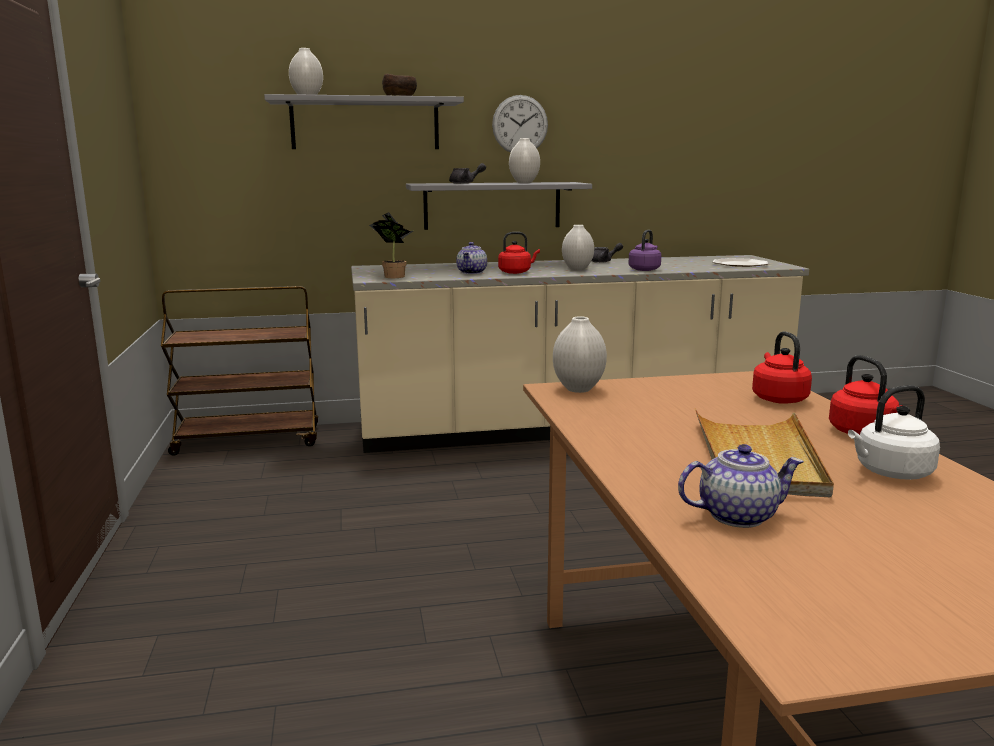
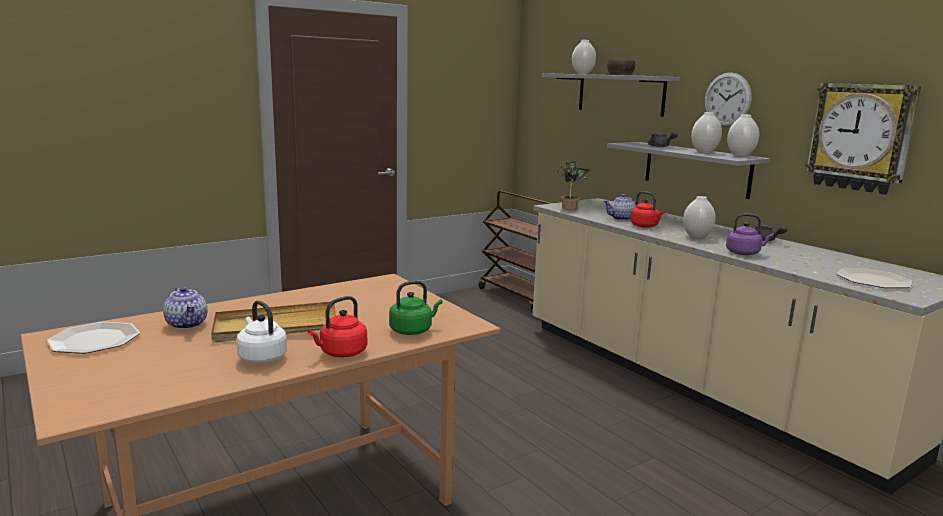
camera: 65 degrees right, 0 degrees up
(578, 389) = (390, 284): white vase -> white vase (740, 155)
(654, 153) = (860, 137): none -> wall clock
(778, 398) = (413, 330): red kettle -> green kettle
(826, 600) = (93, 340): none -> plate

